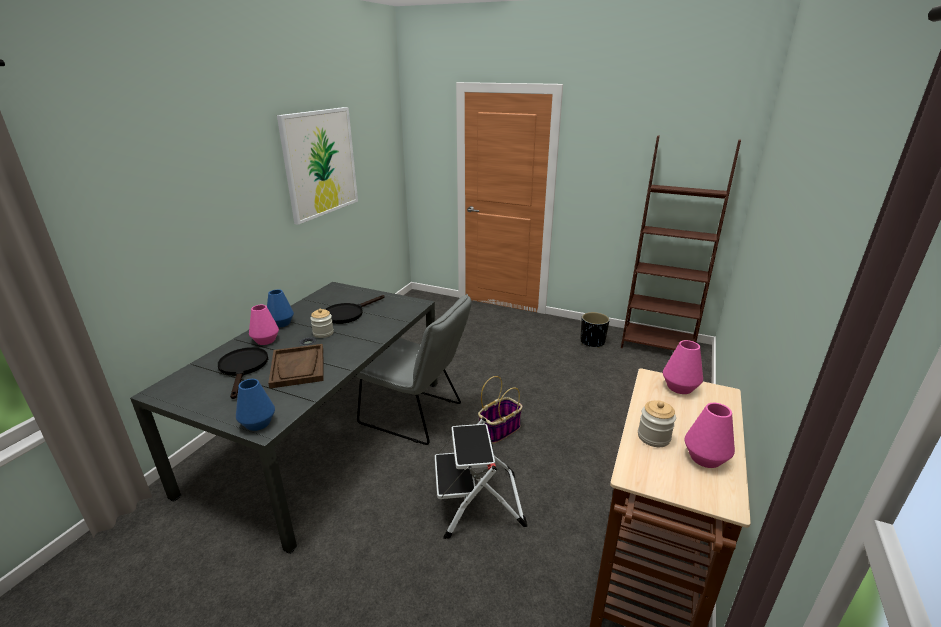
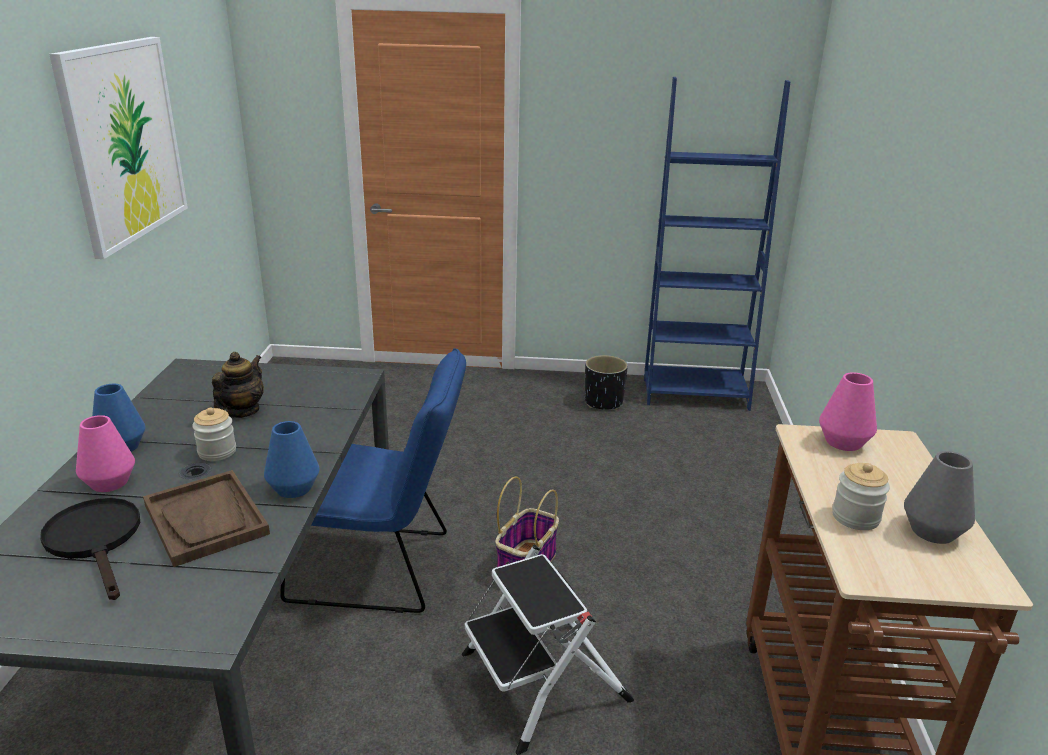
camera: 20 degrees left, 0 degrees up
(258, 423) = (191, 633): blue vase -> blue vase (294, 488)
(348, 314) = (242, 411): black frying pan -> teapot
(417, 415) = (381, 568): grey chair -> blue chair
(657, 345) = (695, 393): brown bookcase -> blue bookcase
(705, 458) = (932, 531): pink vase -> grey vase

